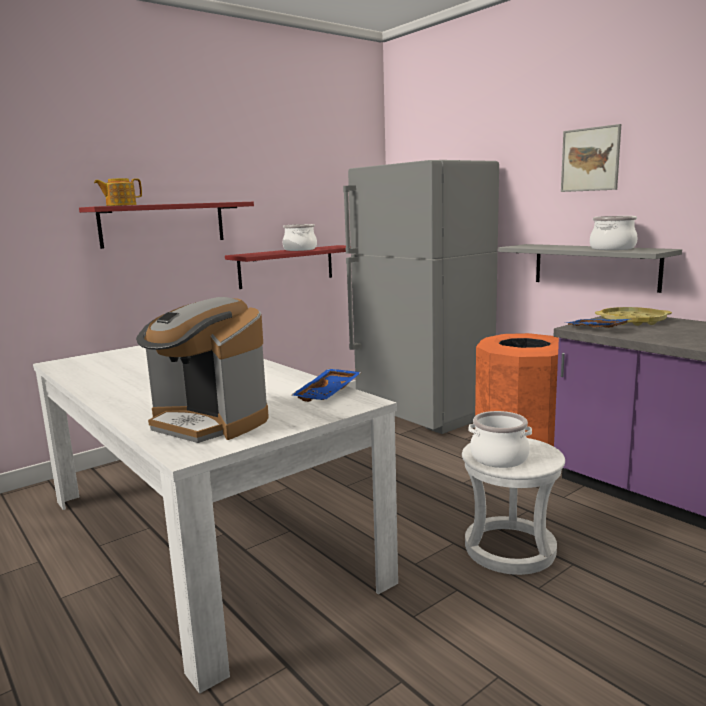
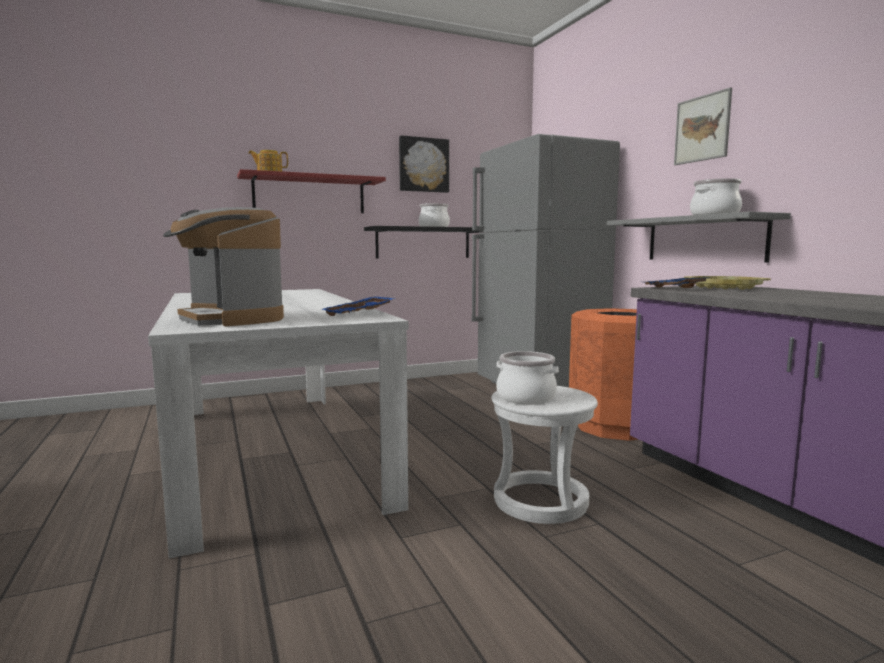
camera: 15 degrees right, 5 degrees down
(281, 180) = (423, 165): none -> picture
(286, 266) = (423, 243): red shelf -> black shelf

